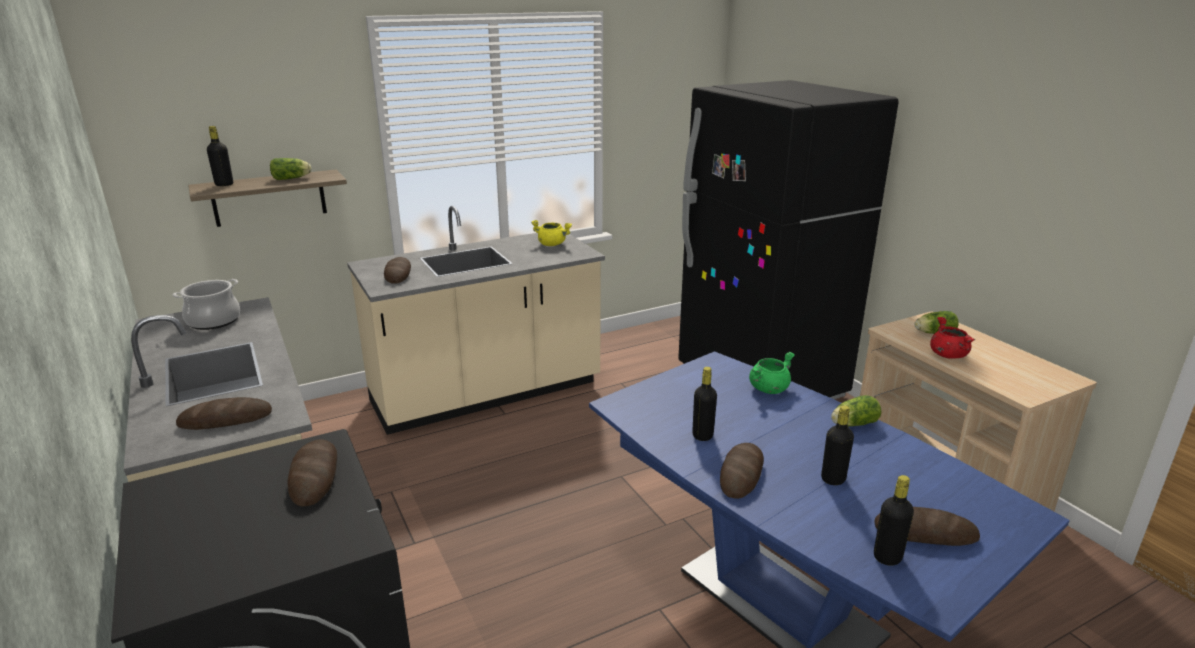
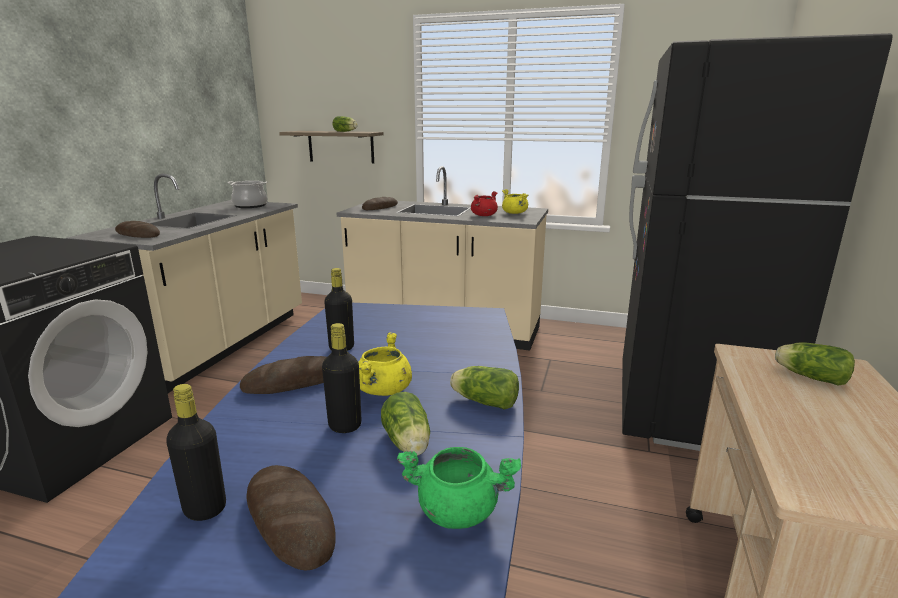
camera: 45 degrees right, 5 degrees down
(224, 184) = (309, 131): black bottle -> none
(314, 477) = (66, 254): bread -> none
(768, 389) = (478, 345): green cooking pot -> green cooking pot (458, 510)
(798, 448) = (383, 390): none -> yellow cooking pot
(878, 468) = (408, 444): none -> lettuce
(947, 355) = (775, 401): red cooking pot -> red cooking pot (484, 215)

